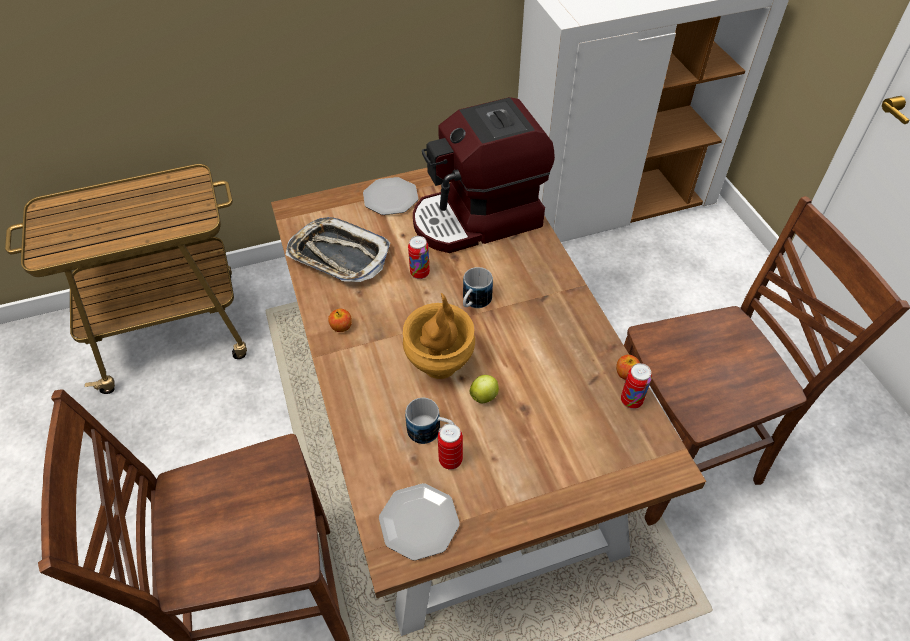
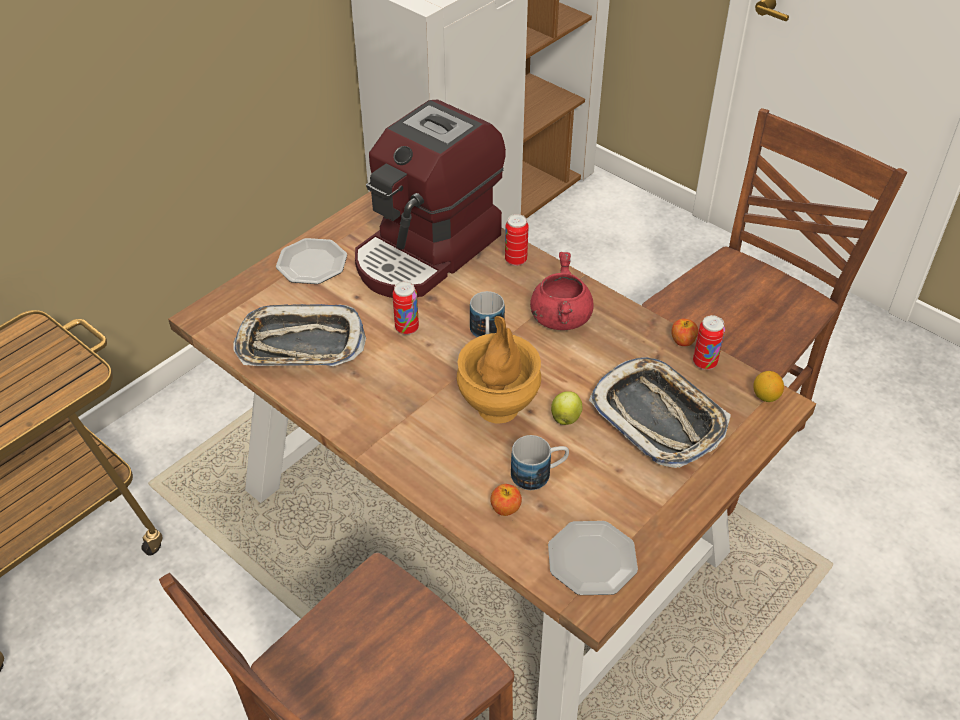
camera: 30 degrees left, 5 degrees down
(341, 327) = (363, 415): apple -> apple (505, 508)
(450, 460) = (578, 490): can -> can (515, 260)
(539, 312) = (559, 317): none -> red cooking pot
(558, 429) = (658, 417): none -> tray
(663, 454) = (765, 396): none -> lemon

